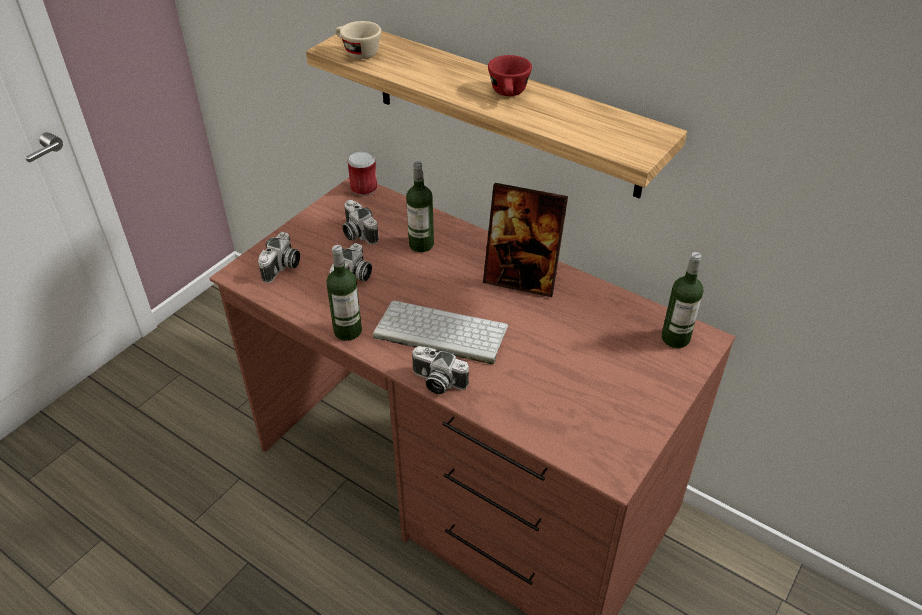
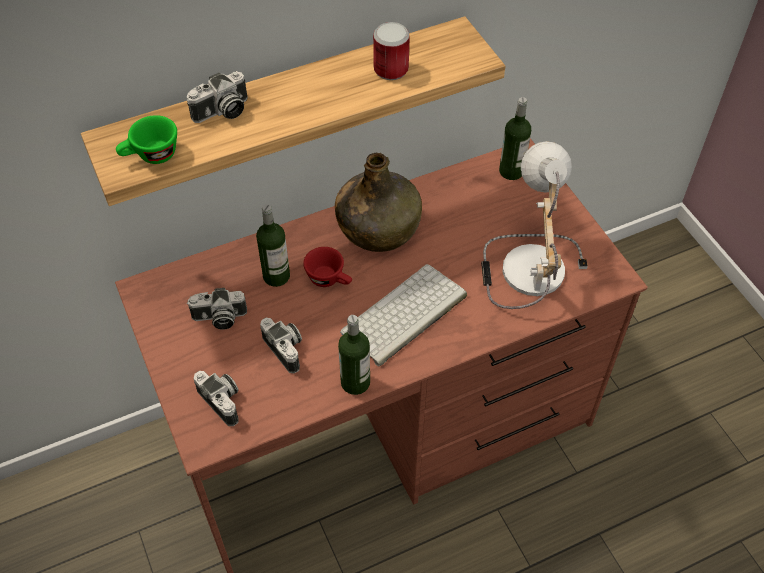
camera: 60 degrees left, 10 degrees up
(357, 53) = (151, 156): beige cup -> green cup
(364, 188) = (149, 283): can -> can (391, 69)
(437, 382) = (462, 343): camera -> camera (222, 112)
(509, 94) = (326, 86): red cup -> red cup (330, 279)
(521, 279) = (378, 228): picture frame -> green bottle
(564, 394) = (526, 267): none -> table lamp

